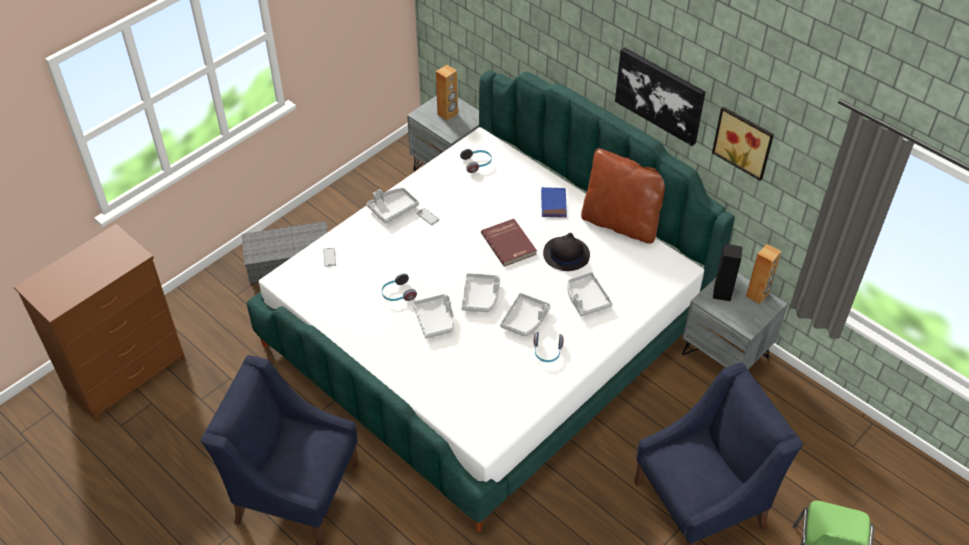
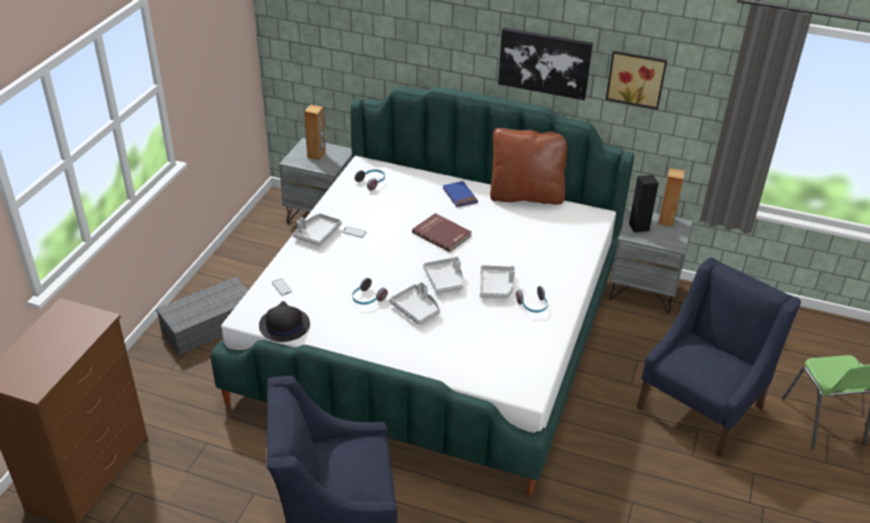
camera: 25 degrees left, 10 degrees down
(565, 254) = (496, 229): black hat -> black hat (284, 325)
(586, 299) = (537, 257): grey tray -> none

